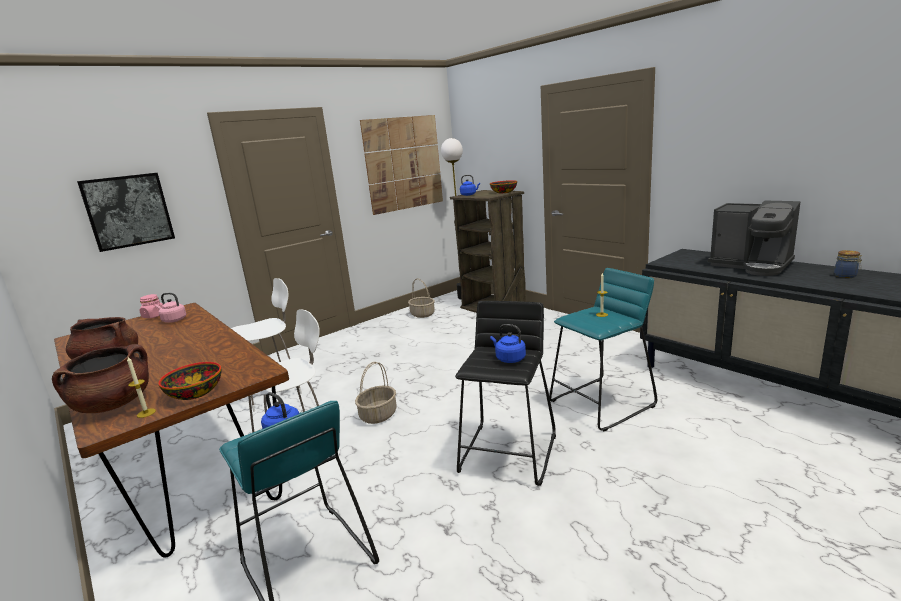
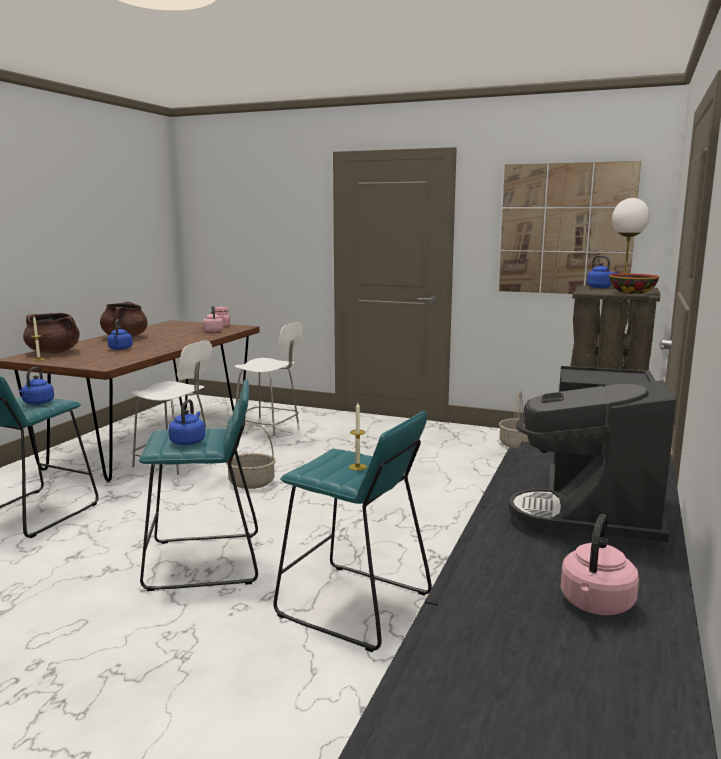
camera: 60 degrees right, 5 degrees down
(128, 211) = (256, 236): picture -> none
(178, 364) = (120, 349): none -> blue kettle
(195, 393) = (67, 361): bowl -> none
(508, 453) = (204, 562): black stool -> turquoise stool
(846, 276) = (595, 605): jar -> pink kettle

